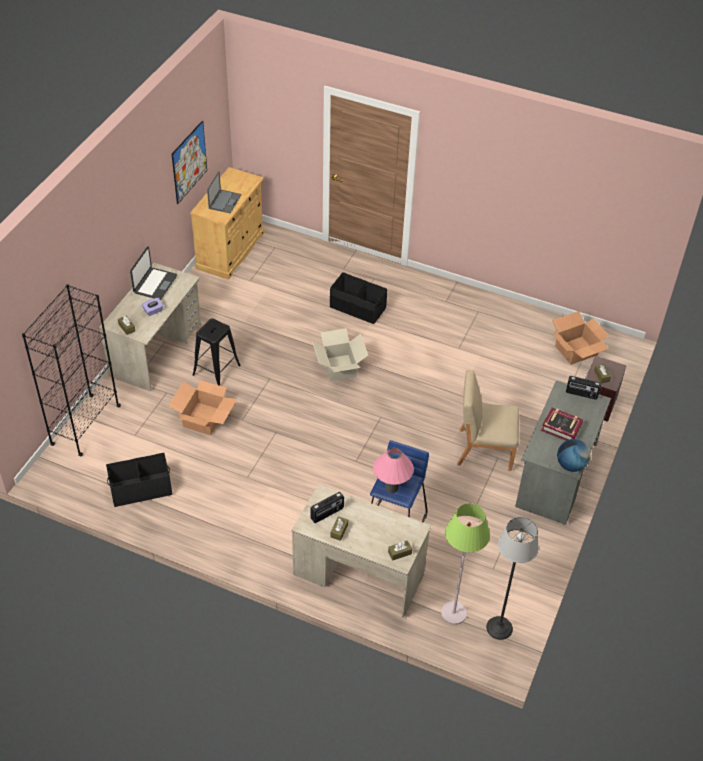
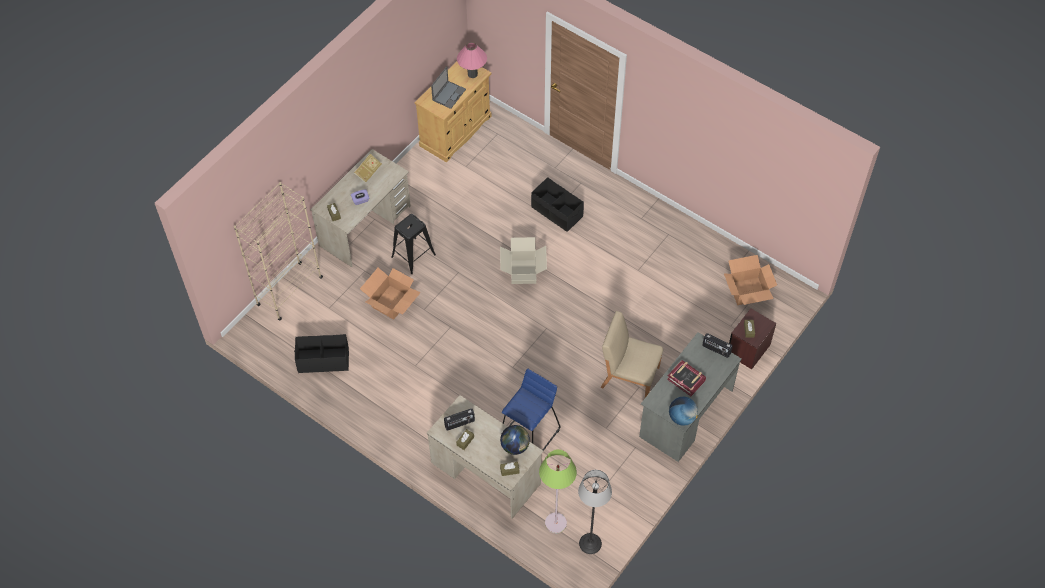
camera: 15 degrees right, 10 degrees up
(85, 425) = (289, 291): black bookcase -> beige bookcase
(155, 284) = (368, 172): laptop -> book
(189, 162) = (417, 60): picture -> none
(391, 487) = (521, 409): pink table lamp -> pink table lamp (472, 74)
(398, 526) = (515, 446): none -> globe

